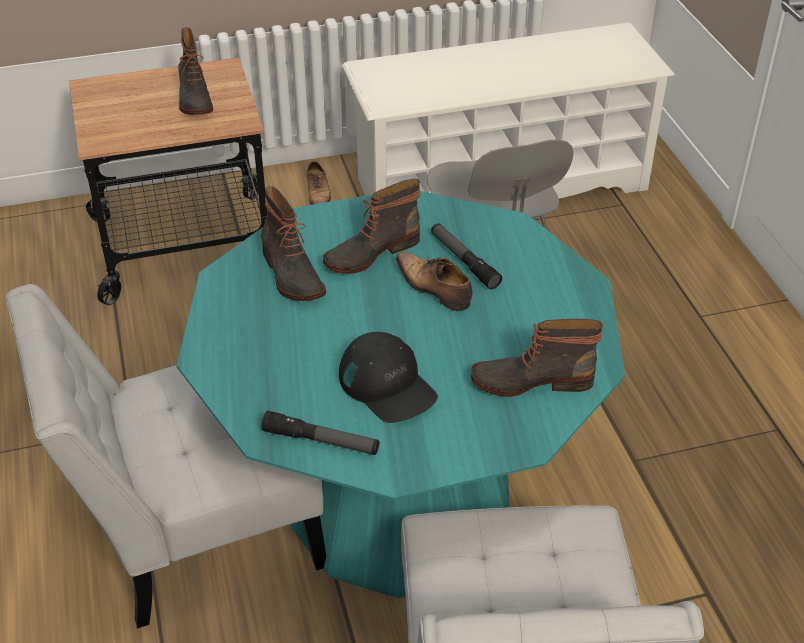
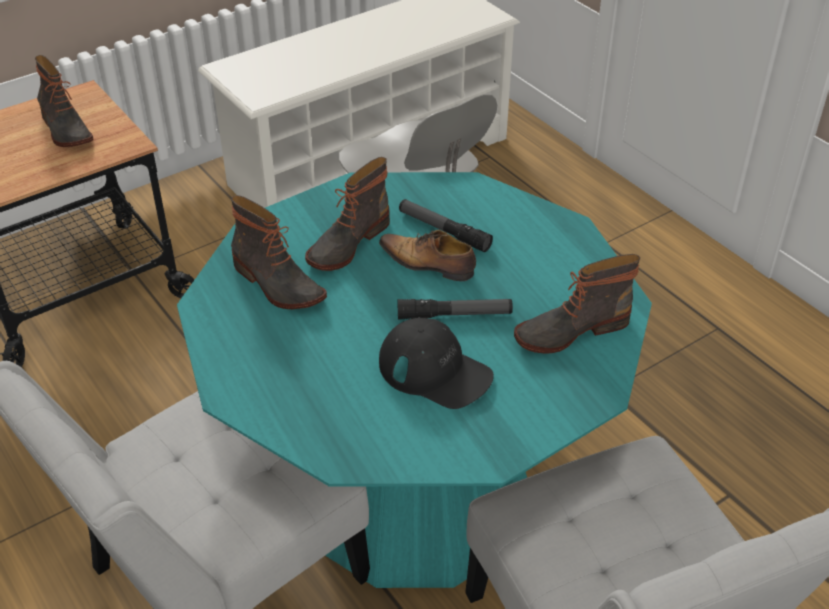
camera: 20 degrees left, 0 degrees up
(318, 194) = (193, 209): shoe -> none
(321, 441) = (398, 446): flashlight -> flashlight (454, 315)

